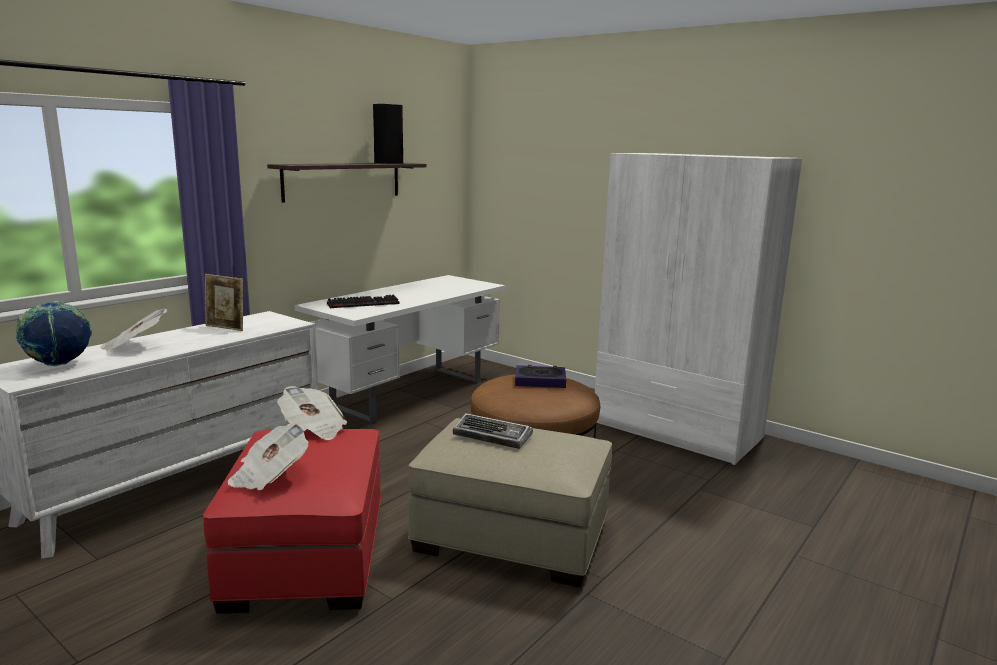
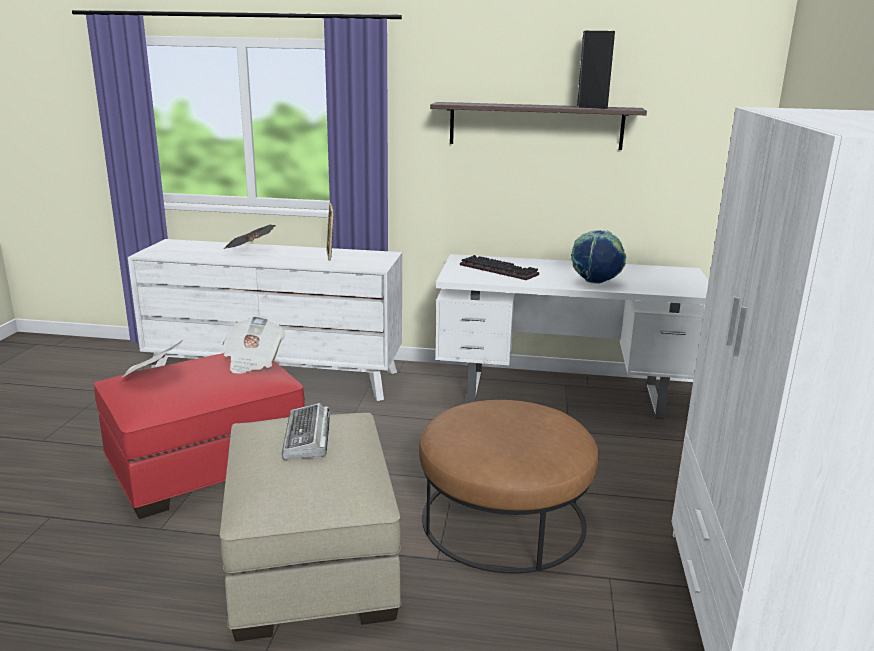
camera: 60 degrees right, 5 degrees up
(59, 364) = (191, 249): globe -> globe (595, 283)
(540, 381) = (536, 425): book -> none

